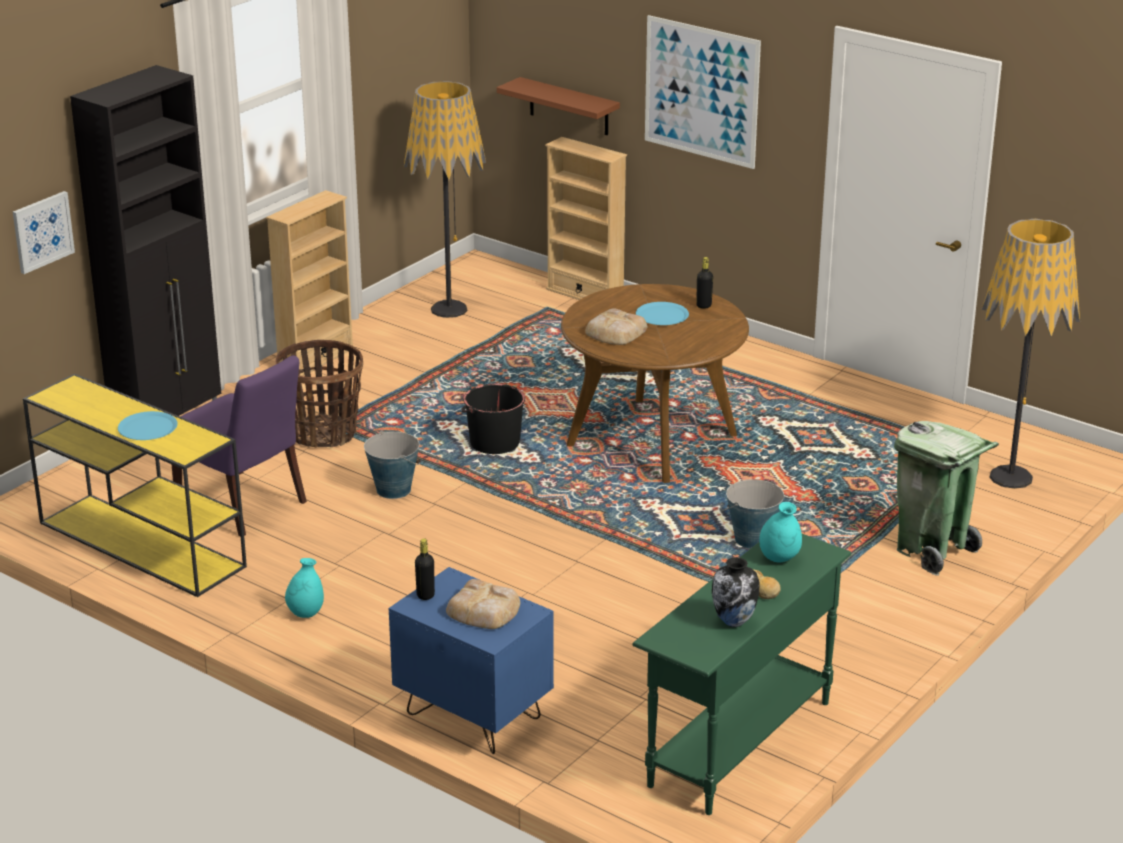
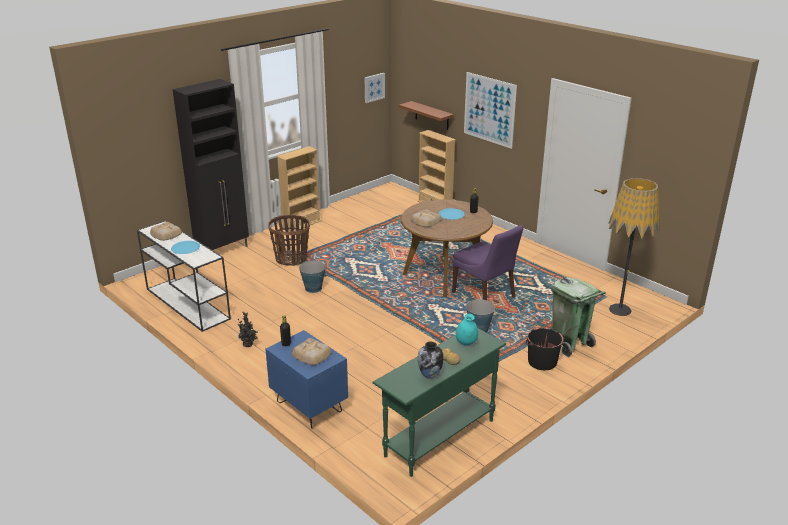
camera: 10 degrees right, 0 degrees up
(42, 231) = (158, 153): picture -> picture (374, 87)
(91, 402) = (166, 234): none -> bread
(139, 544) = (186, 303): yellow console table -> white console table
(244, 505) = (241, 289): purple chair -> purple chair (485, 295)
(306, 613) = (249, 345): turquoise vase -> potted plant
(449, 309) = (370, 207): floor lamp -> none
(494, 442) = (368, 270): black bucket -> black bucket (542, 362)

